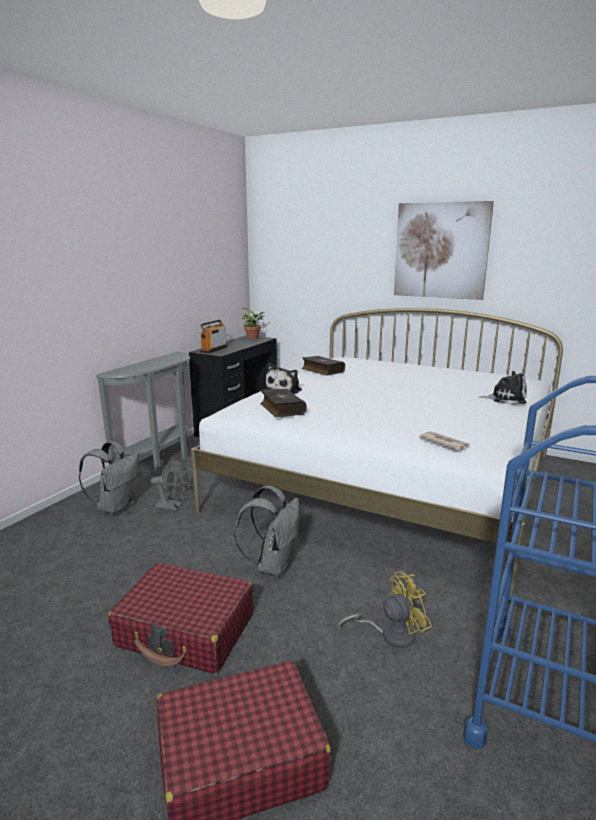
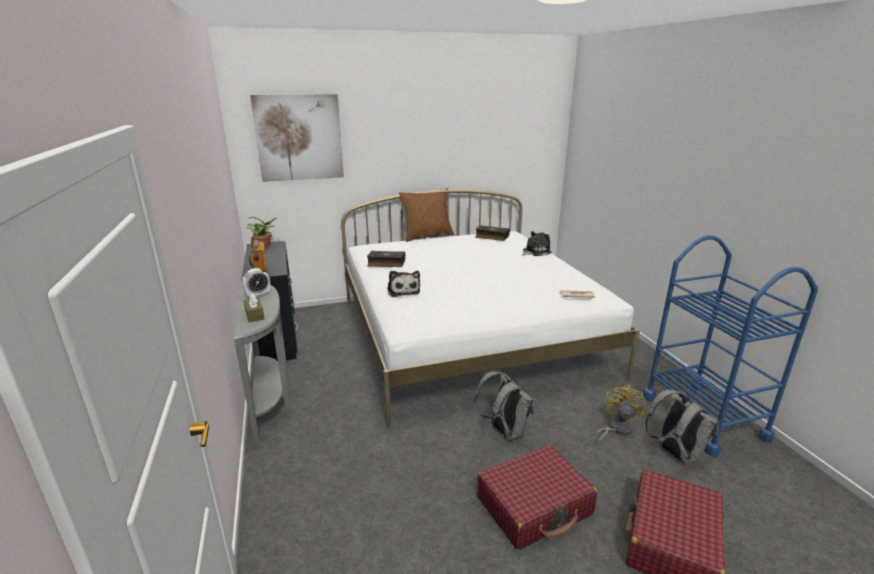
camera: 45 degrees left, 5 degrees up
(116, 507) = (313, 463): grey backpack -> grey backpack (674, 453)
(135, 368) = (254, 315): none -> brown tissue box
(165, 359) = (258, 295): none -> alarm clock
(173, 507) = (361, 434): grey fan -> none
(281, 409) = (442, 308): book -> book (492, 237)
(417, 362) = (427, 236): none -> brown pillow
(440, 251) = (432, 143): picture -> picture (299, 138)

